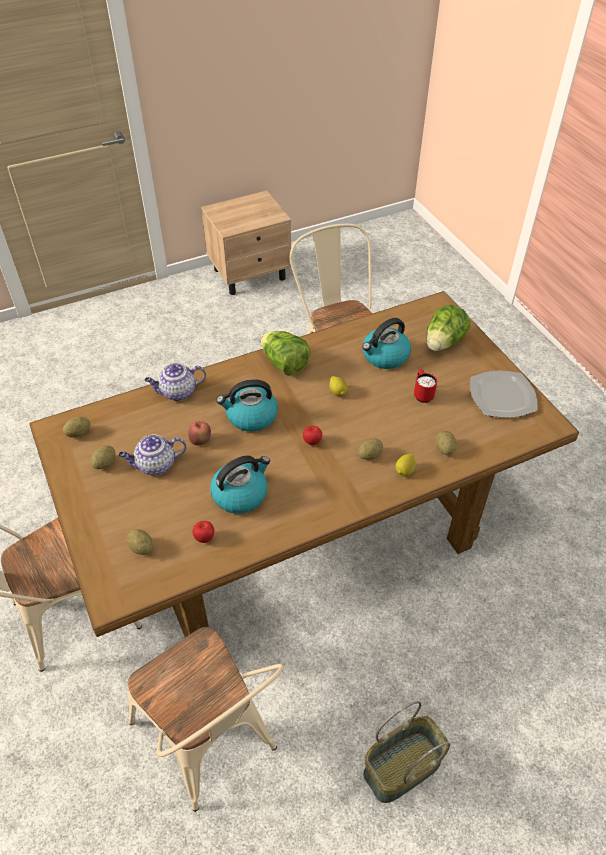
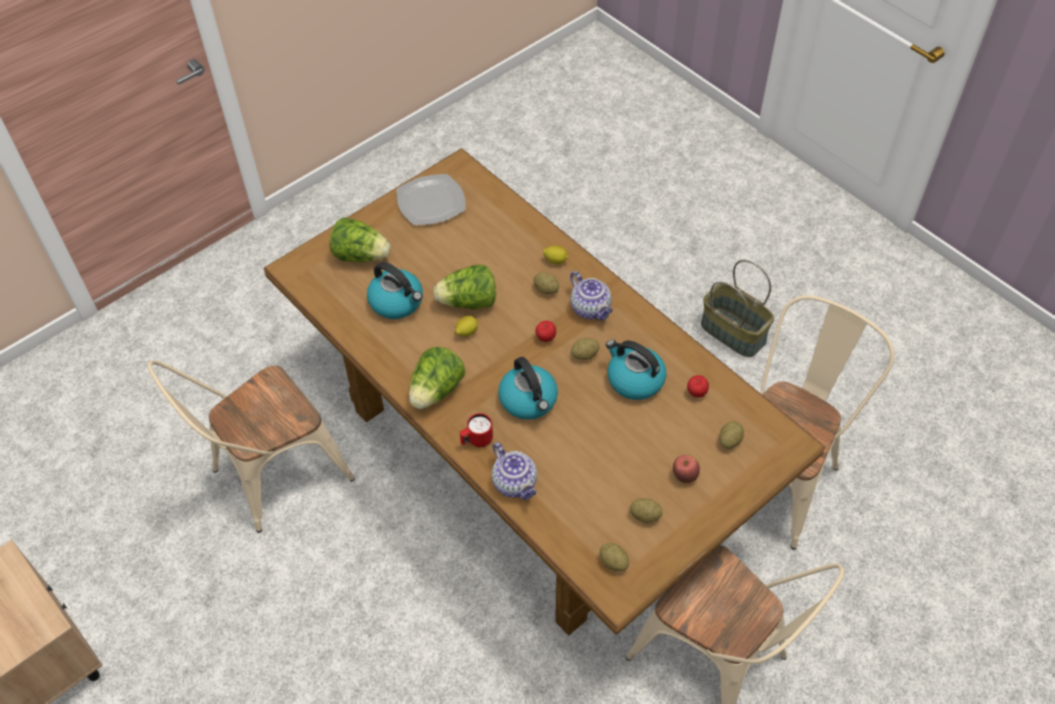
camera: 105 degrees left, 5 degrees up
(155, 465) = (629, 466): teapot -> teapot (591, 309)
(200, 441) = (580, 436): apple -> apple (684, 476)
(370, 399) = (468, 302): none -> lettuce
(422, 394) = (448, 262): red mug -> red mug (476, 441)
(444, 449) = (517, 236): potato -> potato (585, 355)

